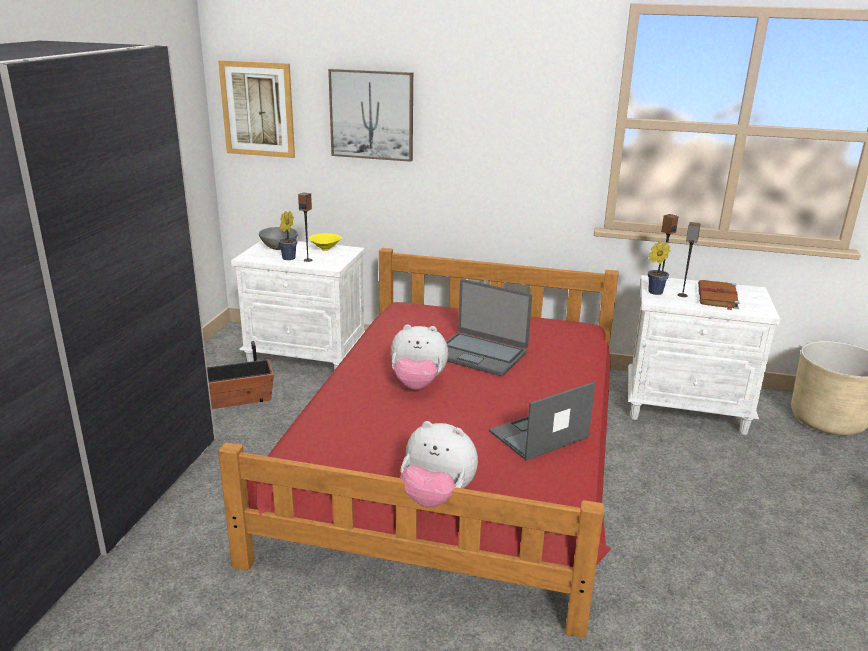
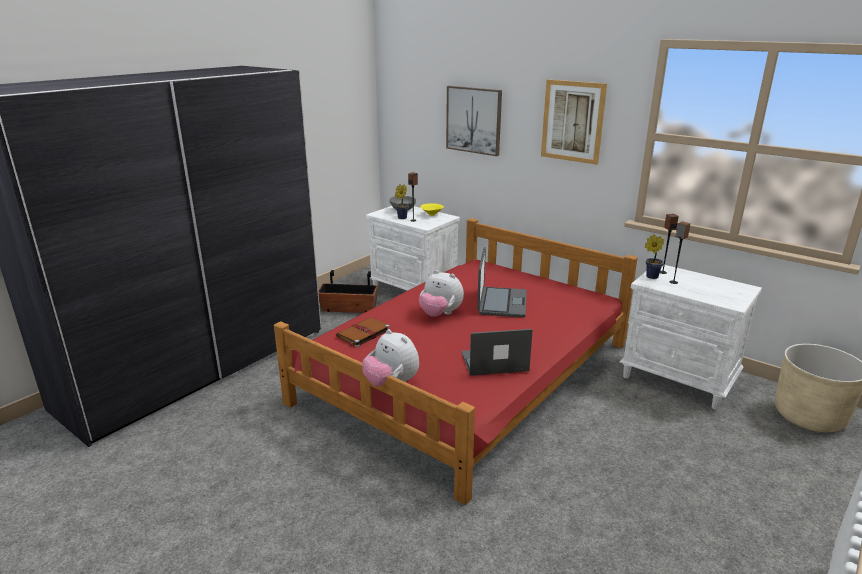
camera: 25 degrees right, 0 degrees up
(257, 109) = (404, 112): picture -> picture (572, 121)
(480, 354) = (501, 303): laptop -> laptop turned 135 degrees counterclockwise
(717, 297) = (704, 288): brown book -> brown book (363, 334)

